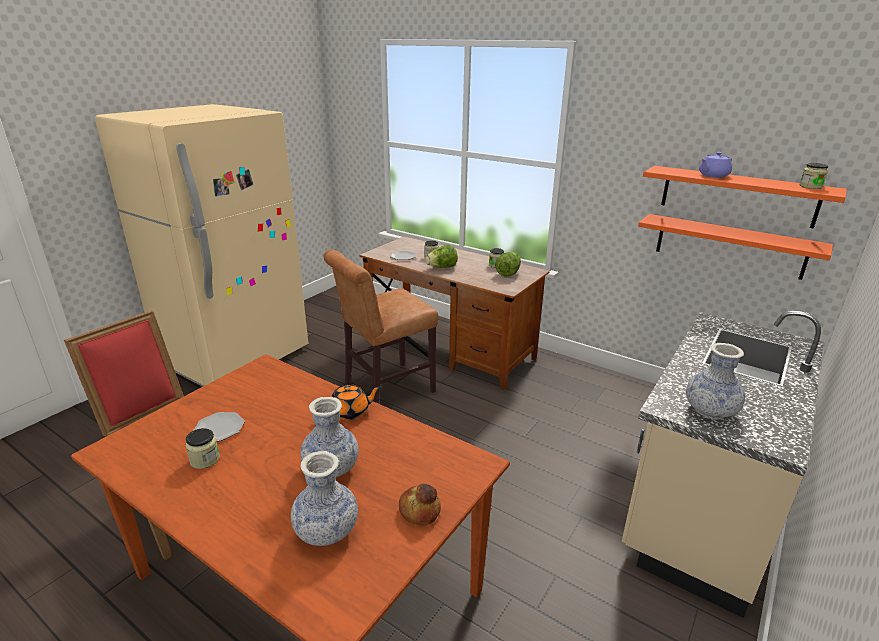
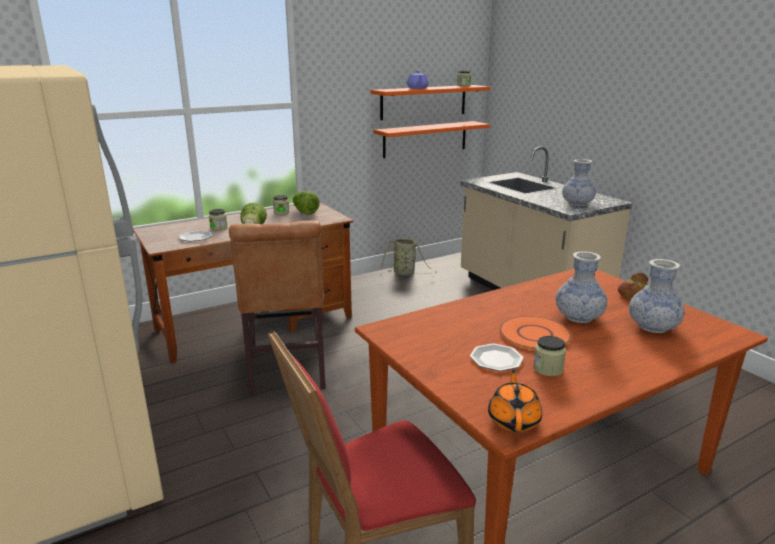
camera: 65 degrees left, 5 degrees down
(277, 443) = (534, 334): none -> orange plate
(350, 412) = (500, 301): orange teapot -> orange teapot (514, 420)
(640, 393) = (405, 273): none -> basket

